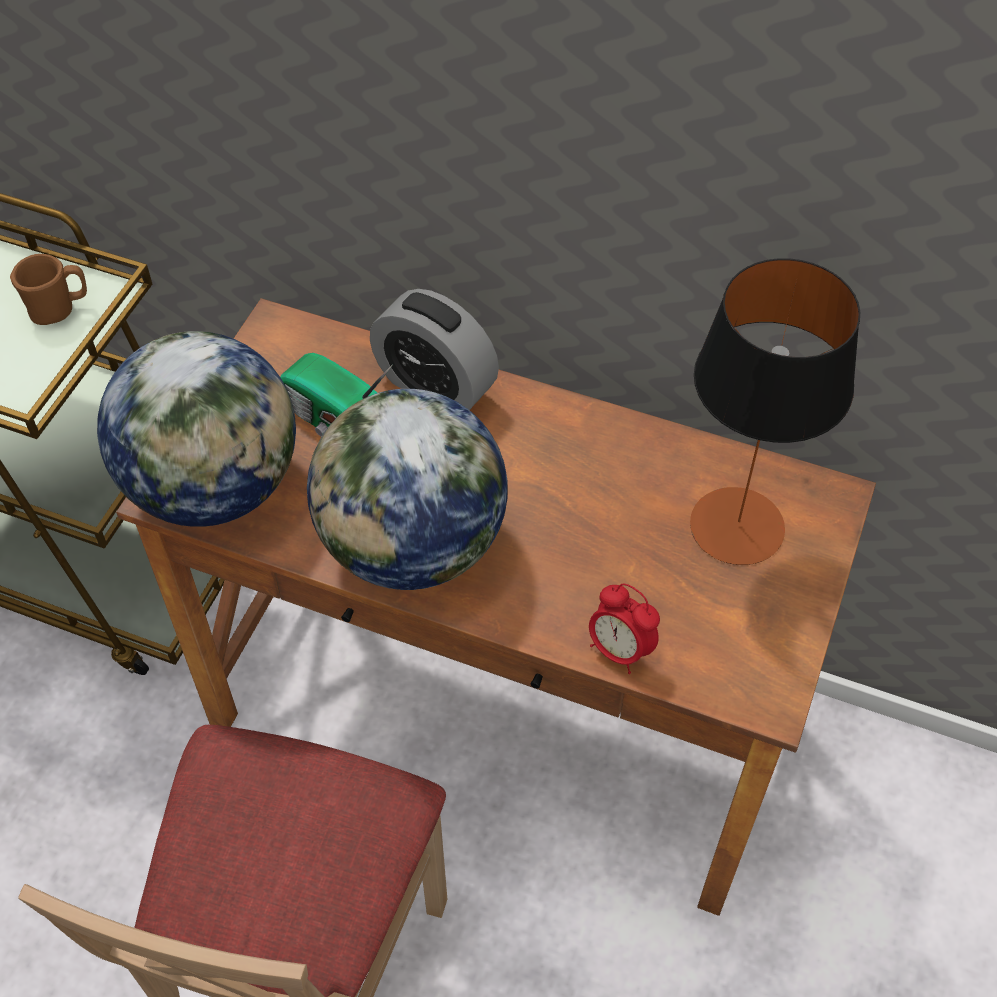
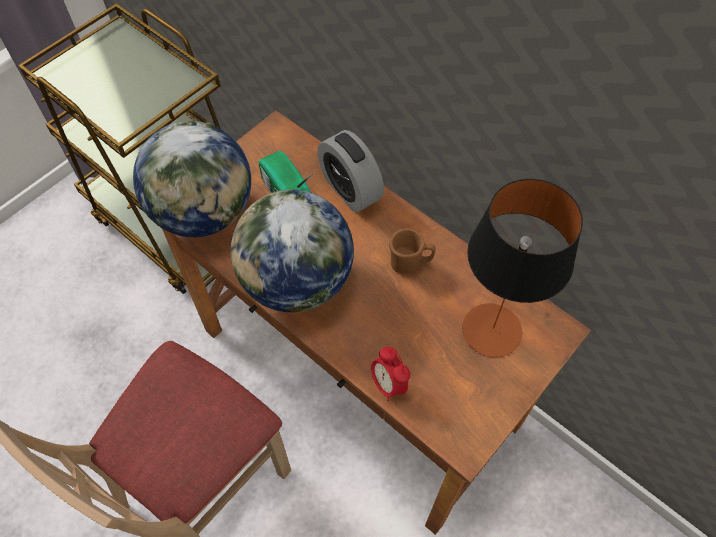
camera: 20 degrees right, 5 degrees up
(59, 309) = (165, 87): brown mug -> brown mug (410, 263)

